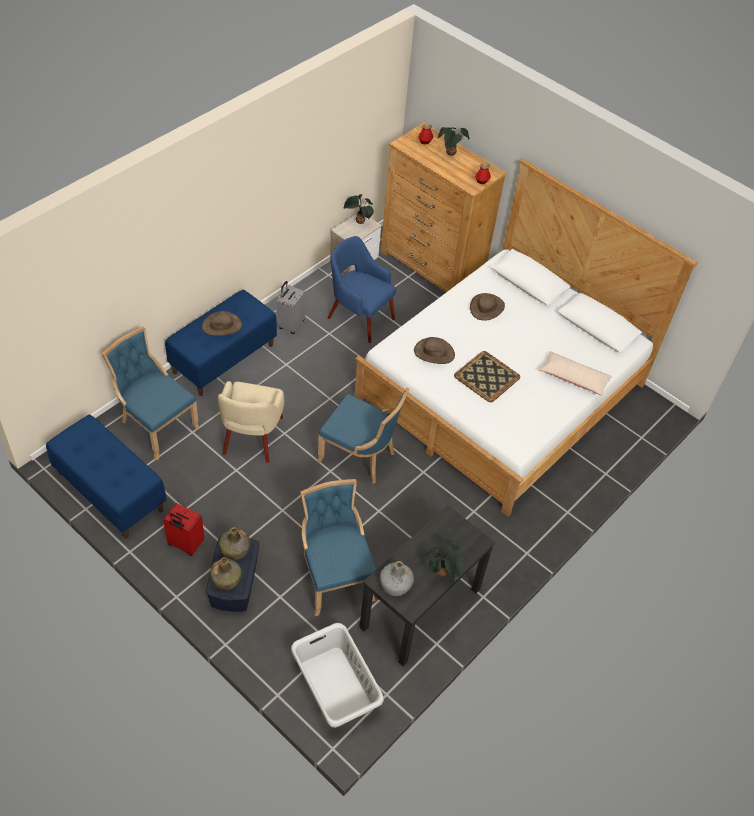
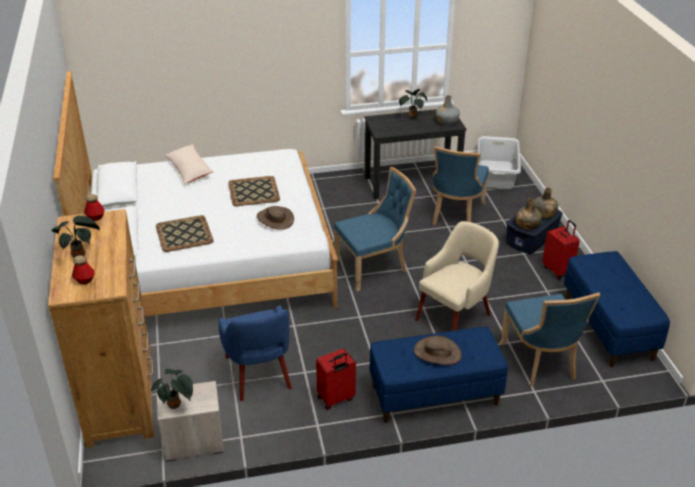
camera: 140 degrees left, 15 degrees down
(290, 324) = (336, 399): grey suitcase -> red suitcase
(360, 456) = (373, 267): blue chair -> blue chair turned 90 degrees clockwise
(487, 307) = (184, 233): brown hat -> tray

